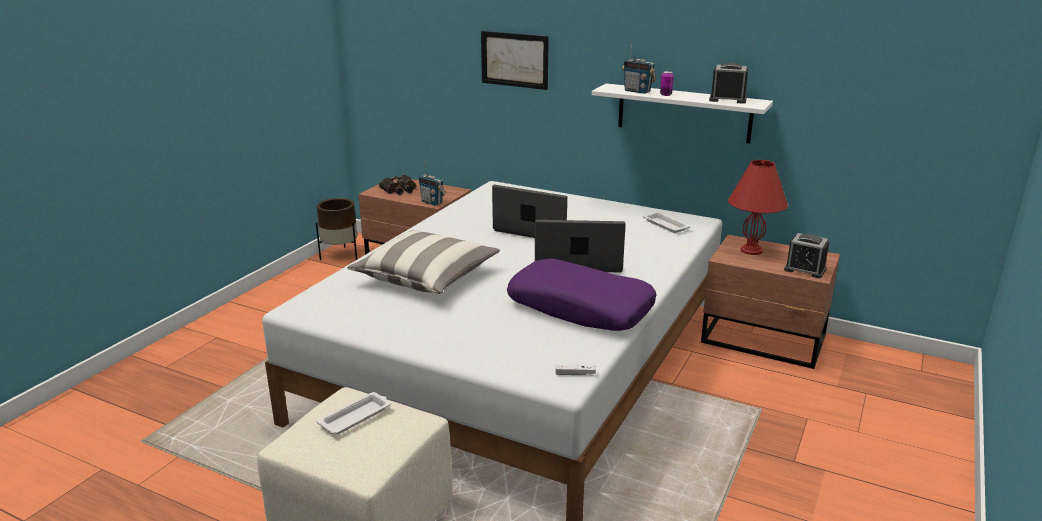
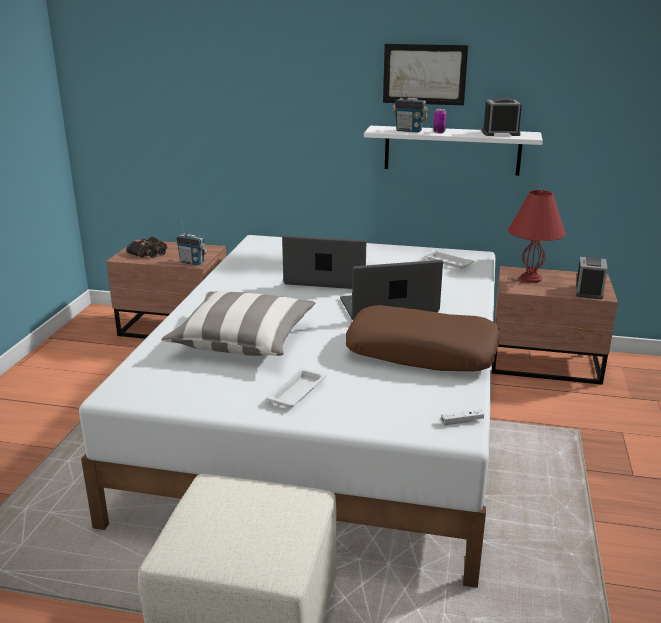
camera: 15 degrees left, 0 degrees up
(341, 255) = (85, 330): brown planter -> none
(356, 417) = (237, 506): white tray -> white tray (298, 391)
(514, 60) = (269, 107): picture -> picture (424, 74)
(581, 308) = (422, 352): purple pillow -> brown pillow
(805, 269) = (589, 291): alarm clock -> alarm clock turned 90 degrees counterclockwise

